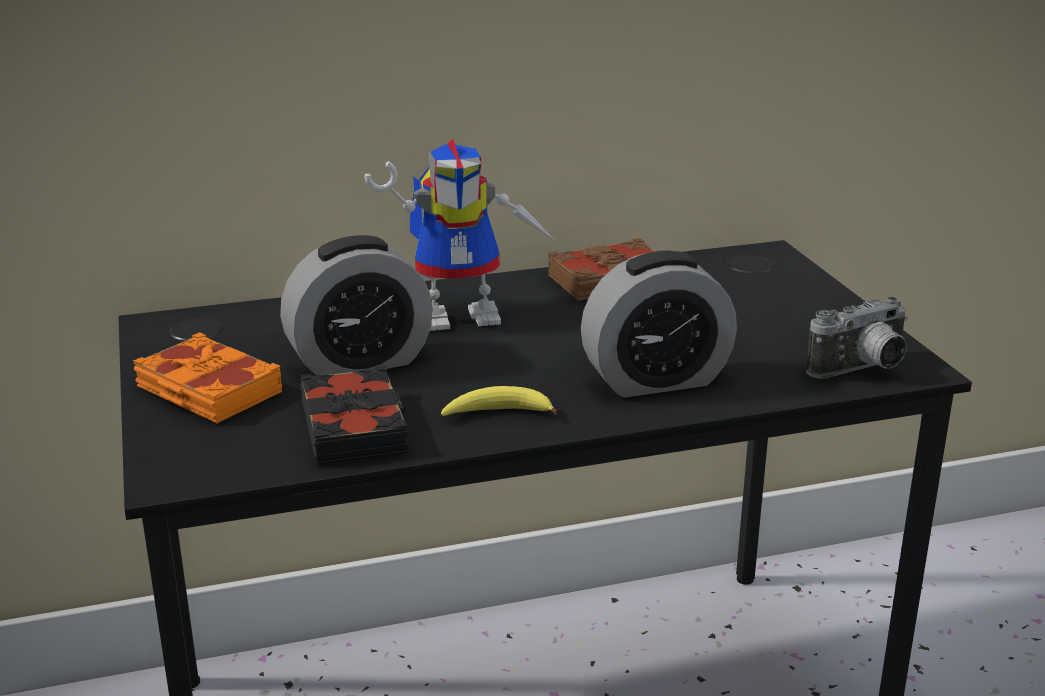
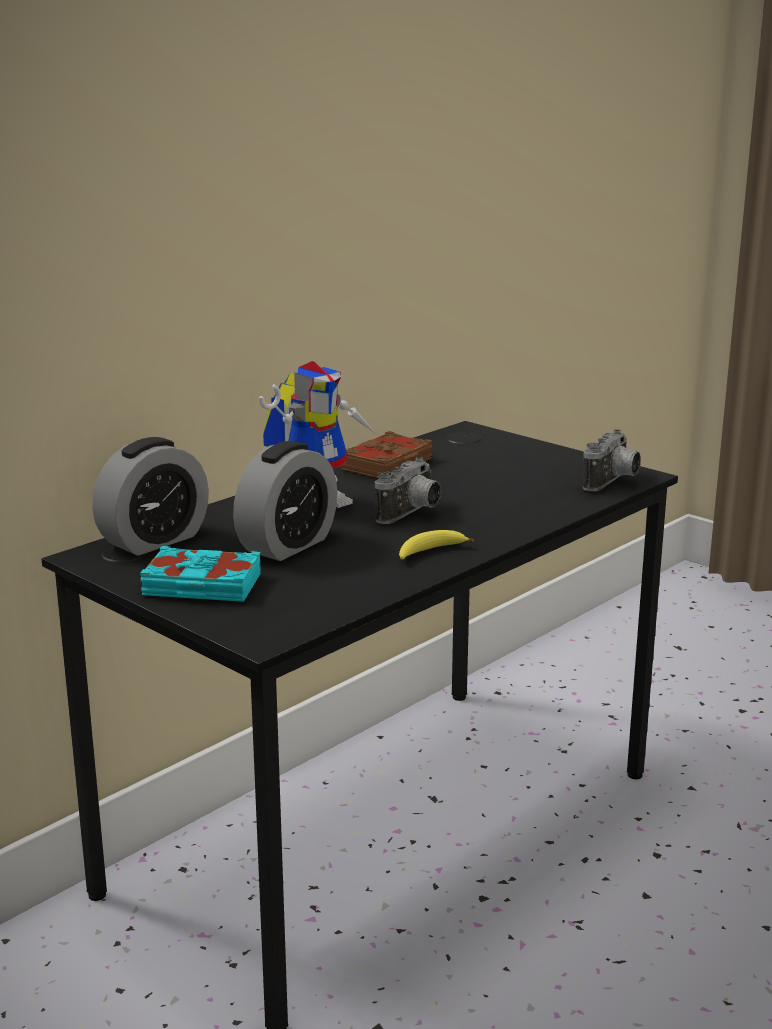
camera: 30 degrees left, 5 degrees down
(208, 390) = (202, 585): orange book -> turquoise book
(355, 427) = (346, 581): black book -> none
(549, 355) = (412, 514): none -> camera
(655, 380) = (500, 513): alarm clock -> alarm clock (154, 540)

